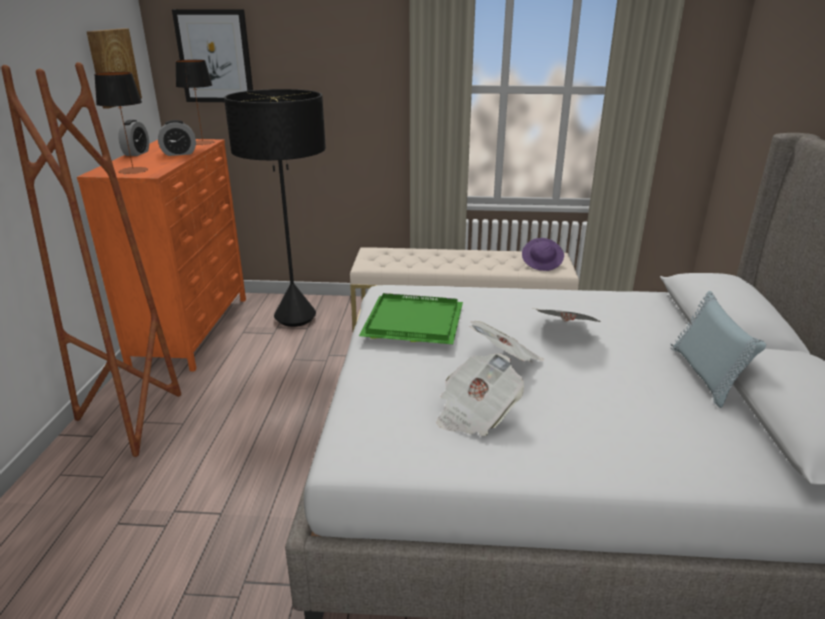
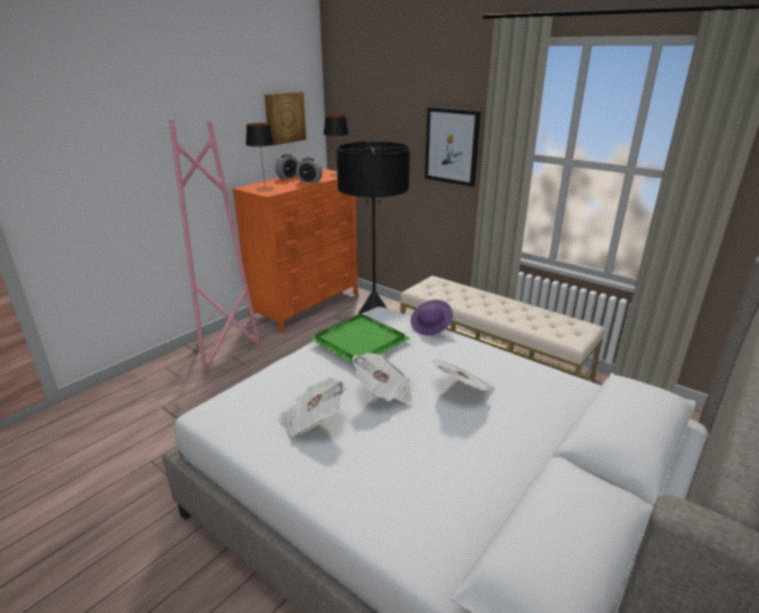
camera: 35 degrees right, 0 degrees up
(132, 422) = (222, 352): brown clothes rack -> pink clothes rack
(215, 57) = (360, 113): picture -> picture (452, 146)
(542, 263) = (561, 329): purple hat -> purple hat (431, 327)
(706, 376) = (531, 476): blue pillow -> none

